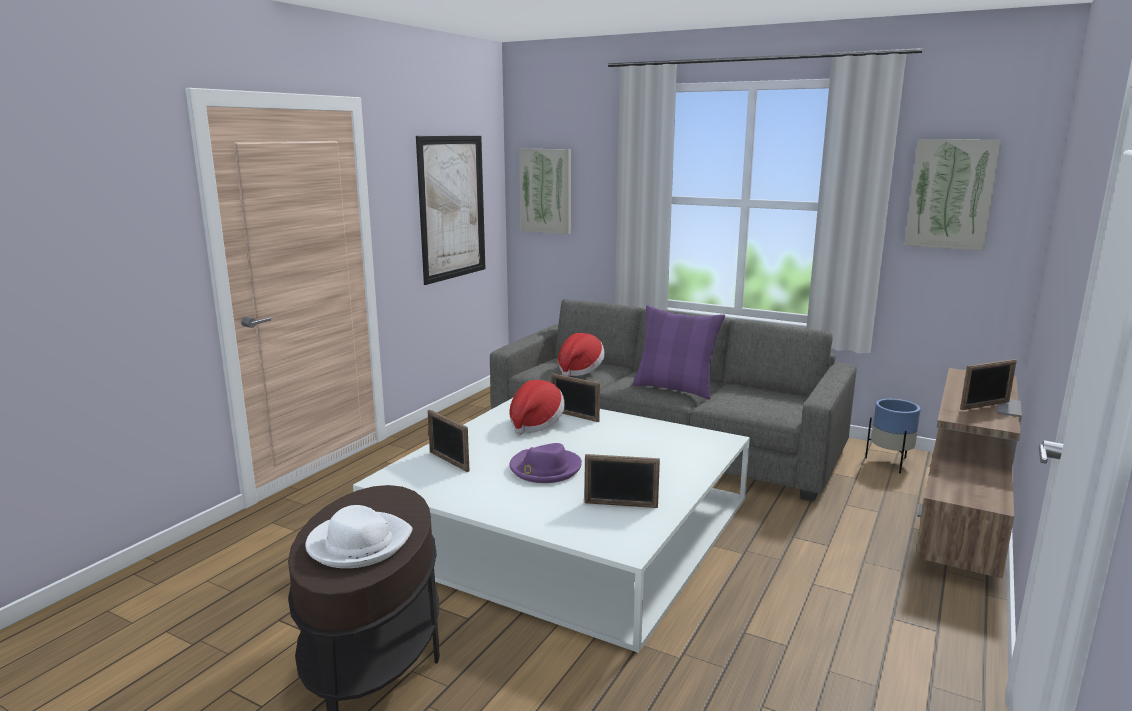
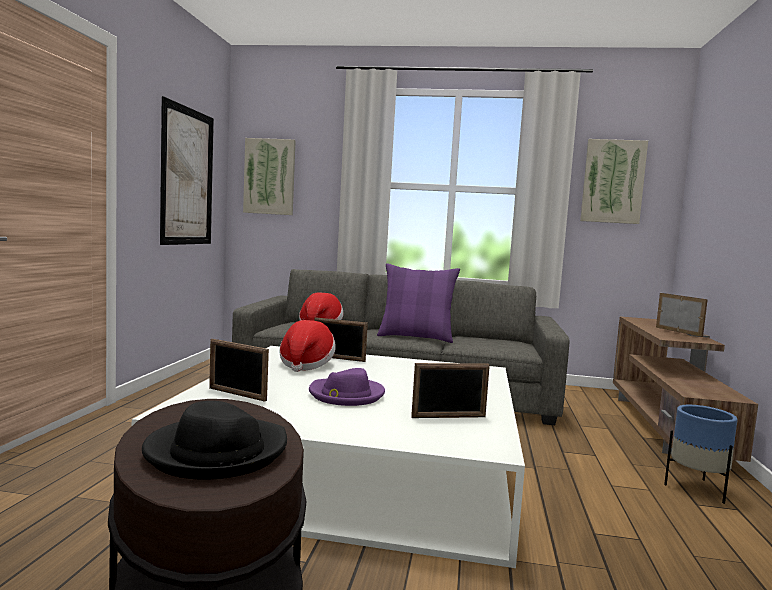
camera: 20 degrees left, 10 degrees down
(358, 543) = (216, 452): white hat -> black hat
(890, 463) = (584, 396): blue planter -> blue planter (697, 489)
(985, 405) = (678, 331): picture frame -> picture frame turned 75 degrees counterclockwise

